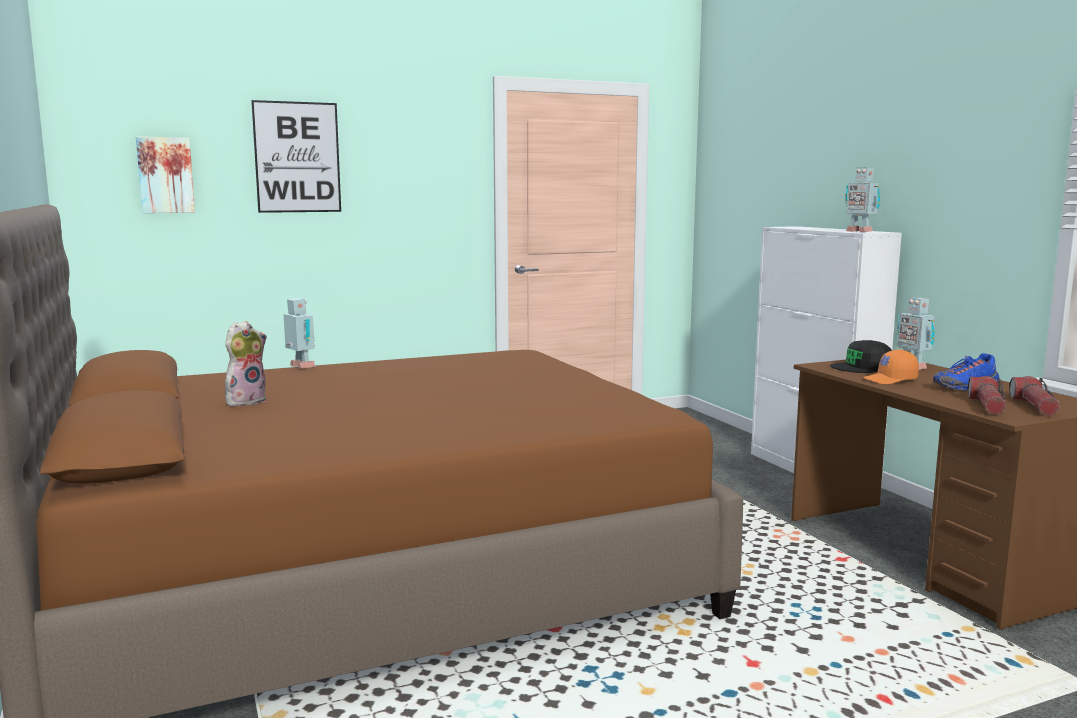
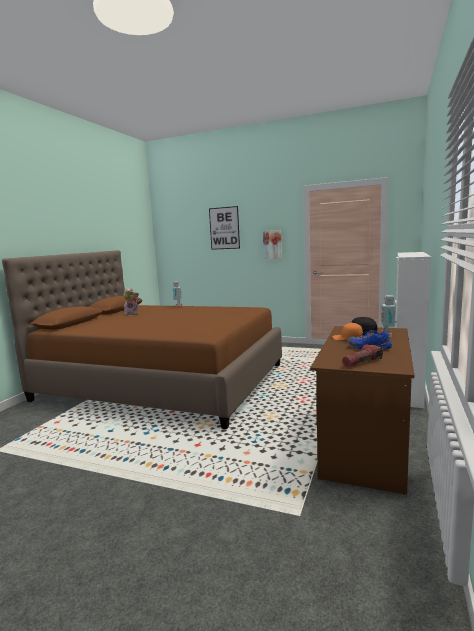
camera: 45 degrees right, 0 degrees up
(165, 175) = (184, 237): picture -> picture (272, 244)
(859, 231) = (408, 256): toy robot -> none
(987, 406) = (338, 357): flashlight -> none

